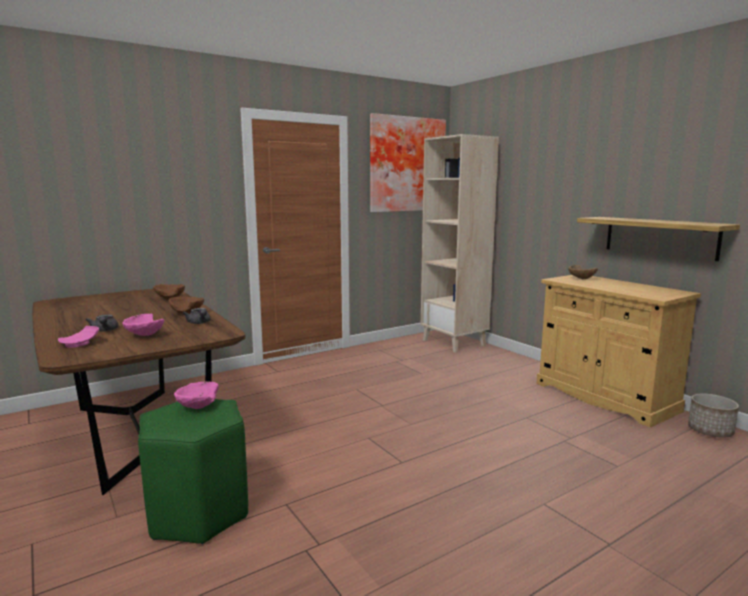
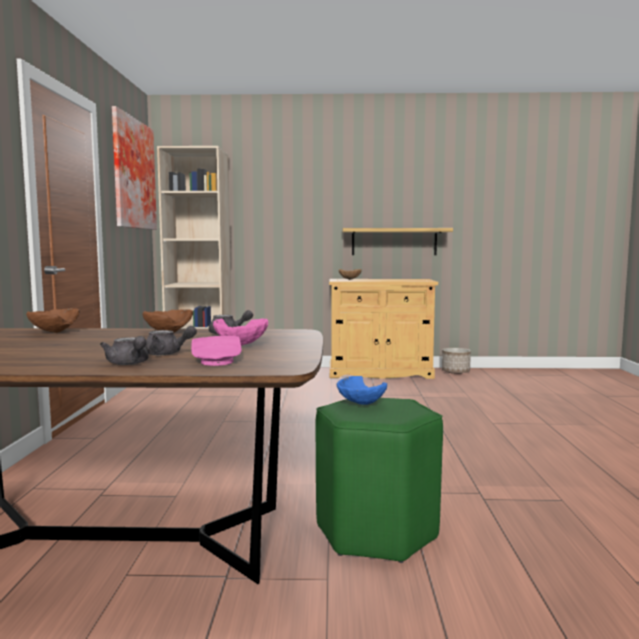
camera: 55 degrees left, 5 degrees down
(67, 332) = (129, 364): none -> grey teapot
(197, 407) = (360, 405): pink bowl -> blue bowl

